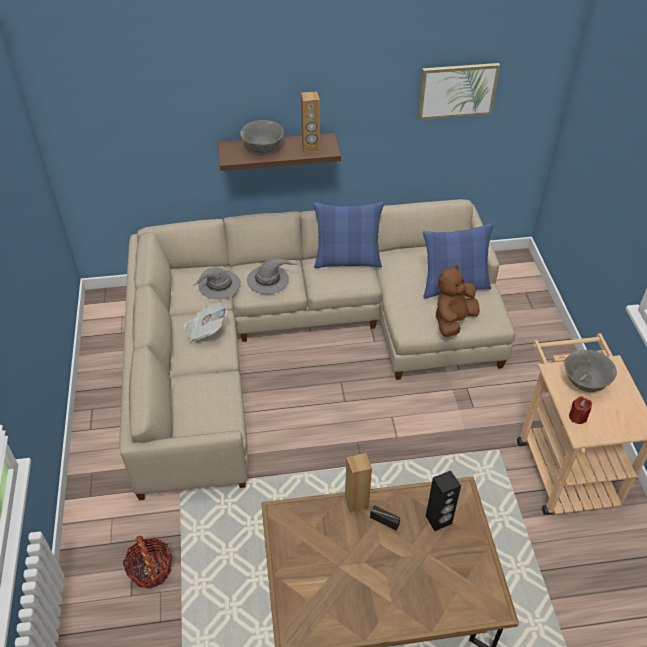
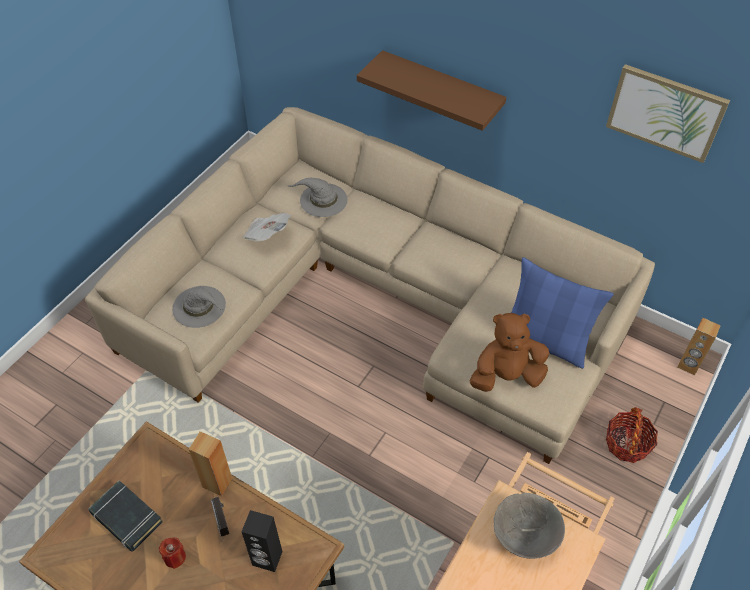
camera: 40 degrees right, 5 degrees up
(150, 569) = (66, 416): basket -> basket (627, 443)
(263, 149) = (414, 79): grey bowl -> none
(268, 279) = (370, 221): grey hat -> grey hat (200, 306)
(311, 147) = (462, 100): brown speaker -> brown speaker (688, 365)
(320, 570) = (126, 518): none -> black book
(347, 260) = (465, 247): blue pillow -> none
(577, 417) = (473, 567): red candle -> red candle (175, 557)

